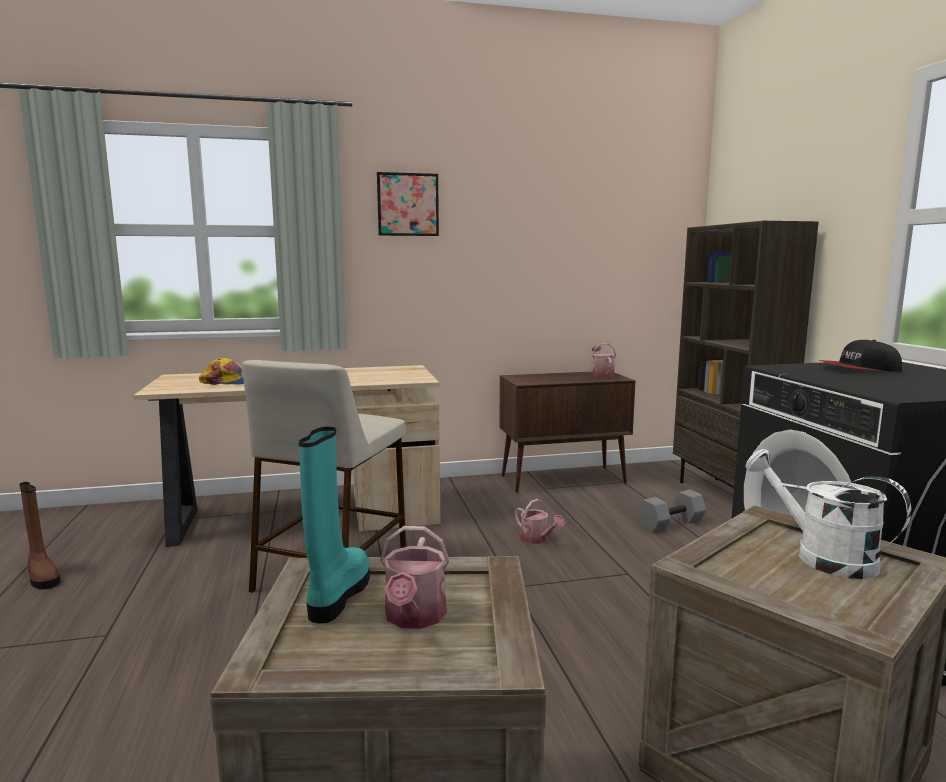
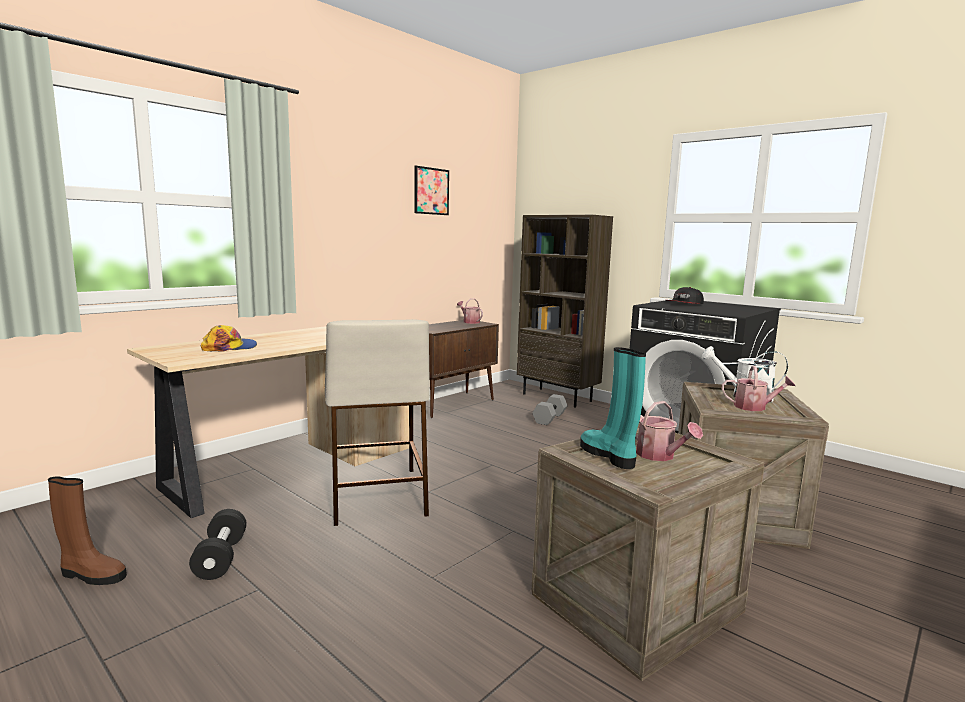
camera: 35 degrees left, 0 degrees up
(128, 593) = (221, 558): none -> black dumbbell
(408, 204) = (334, 184): picture -> picture (431, 191)
(537, 539) = (488, 443): watering can -> watering can (754, 407)

